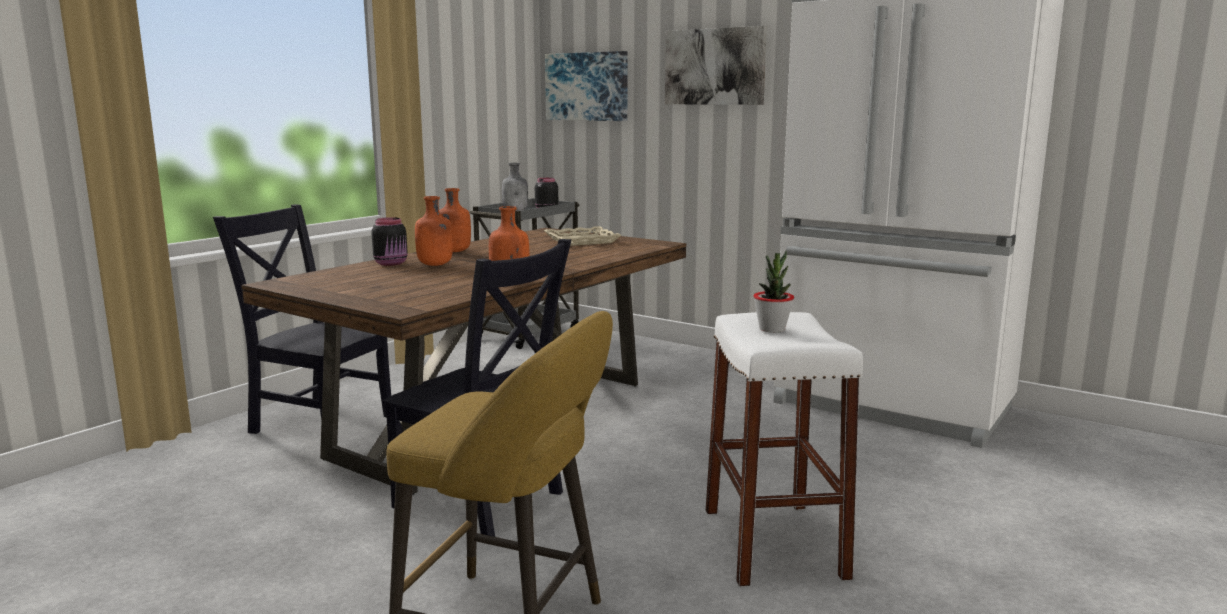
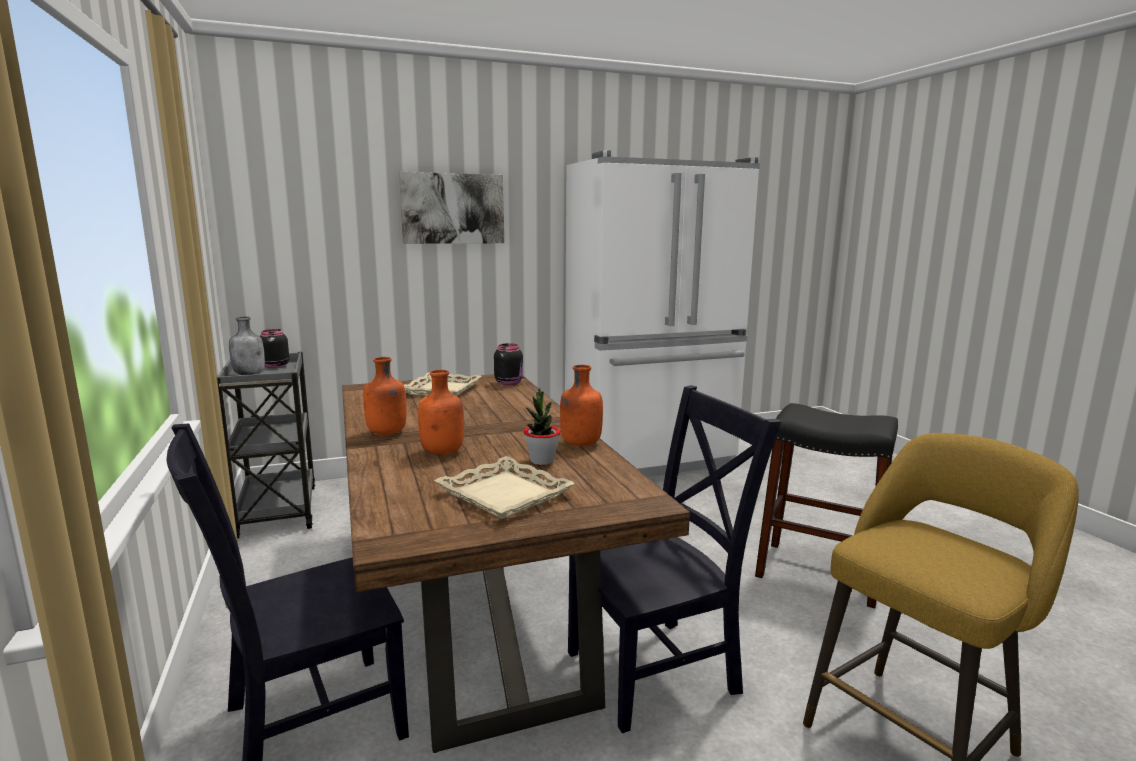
camera: 55 degrees left, 0 degrees up
(374, 285) = (505, 494): none -> beige tray
(392, 263) = (394, 466): black jar -> black jar (509, 383)
(587, 86) = (294, 225): picture -> none
(772, 329) = (829, 419): potted plant -> potted plant (542, 461)
(773, 542) = (818, 573): white stool -> black stool

